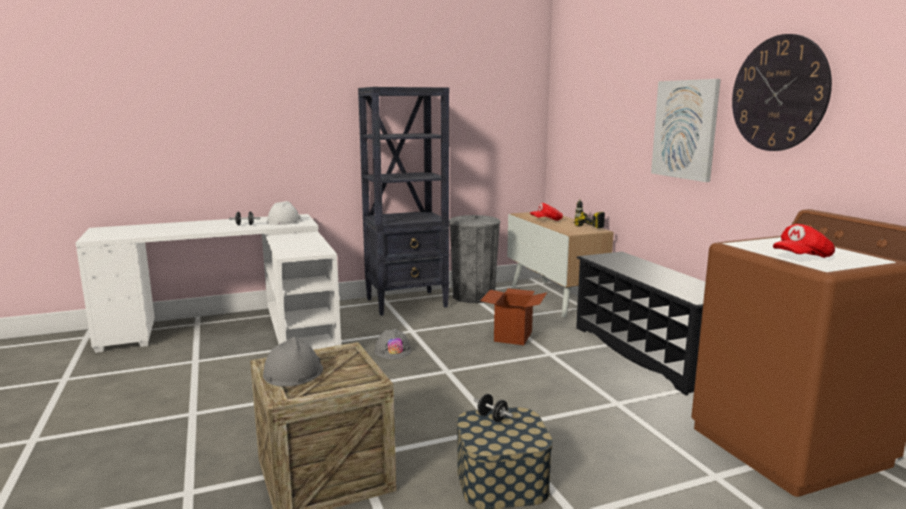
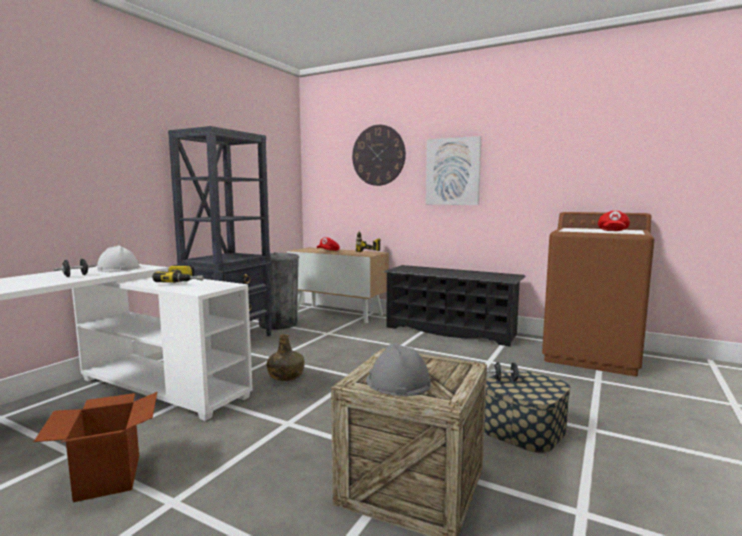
camera: 40 degrees left, 5 degrees down
(307, 241) = (185, 281): none -> power drill
(393, 351) = (286, 376): grey hard hat -> green bottle
(513, 336) = (357, 342): cardboard box -> cardboard box (108, 477)
(779, 93) = (529, 144): wall clock -> wall clock (378, 155)

